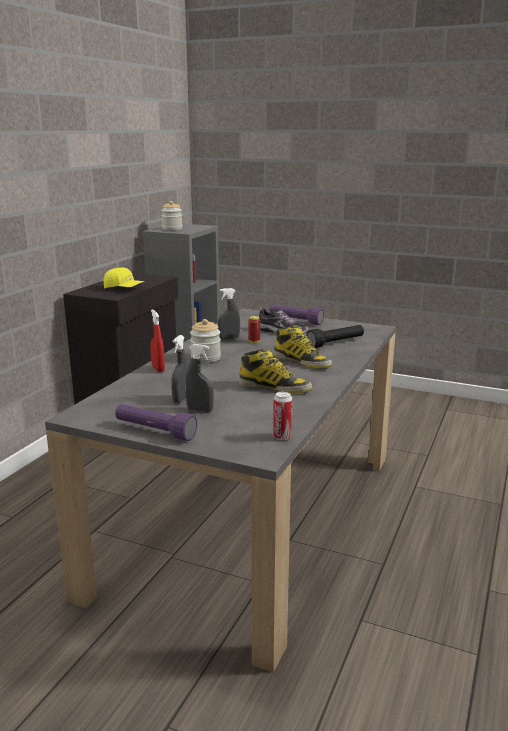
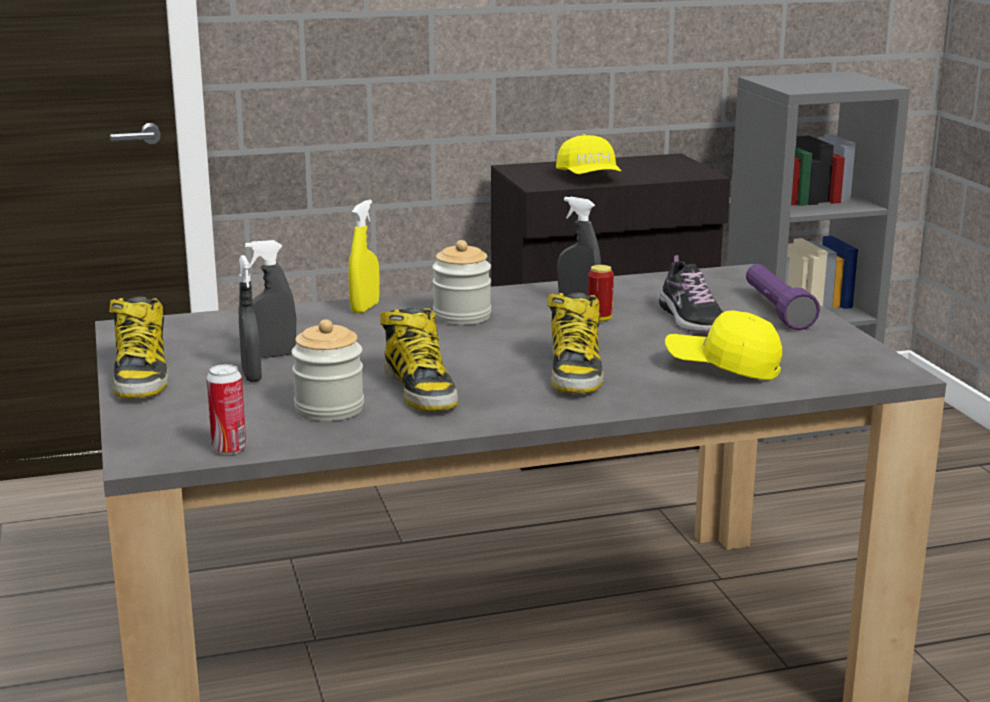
camera: 50 degrees right, 0 degrees up
(155, 431) = (141, 377): purple flashlight -> boot
(158, 368) = (365, 308): red spray bottle -> yellow spray bottle
(172, 229) = (798, 80): jar -> jar (329, 409)
(336, 343) = (723, 367): black flashlight -> yellow cap

